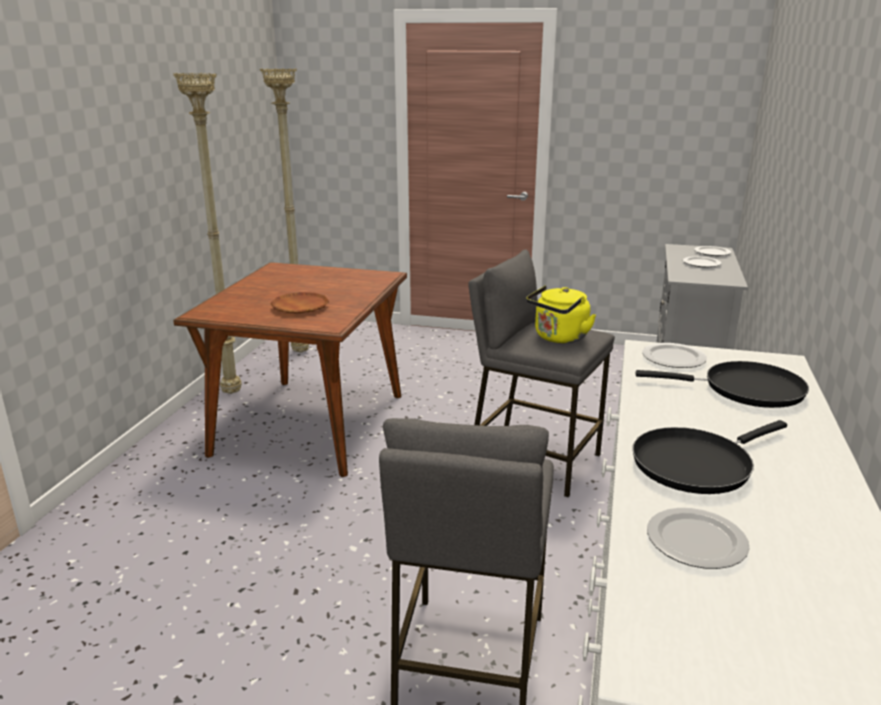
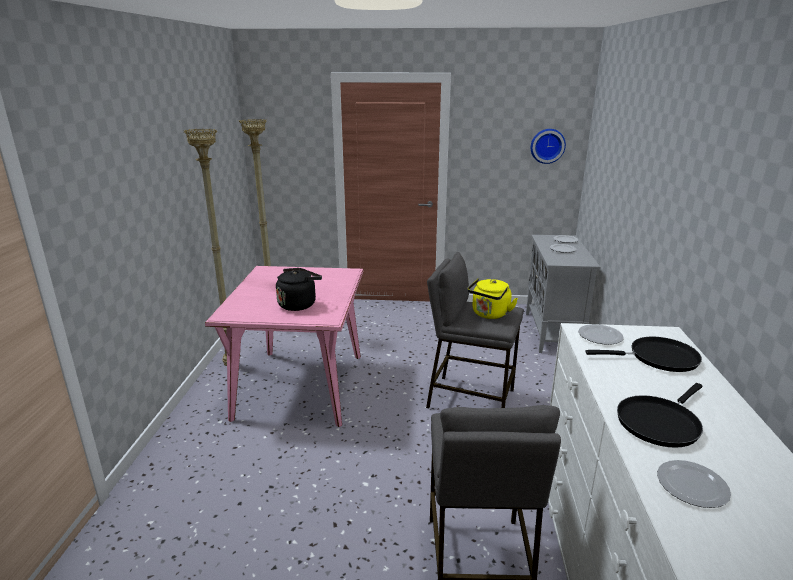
camera: 10 degrees left, 0 degrees up
(300, 307) = (298, 304): brown plate -> black kettle
(310, 423) = (300, 385): brown dining table -> pink dining table
(695, 115) = (547, 146): none -> wall clock

